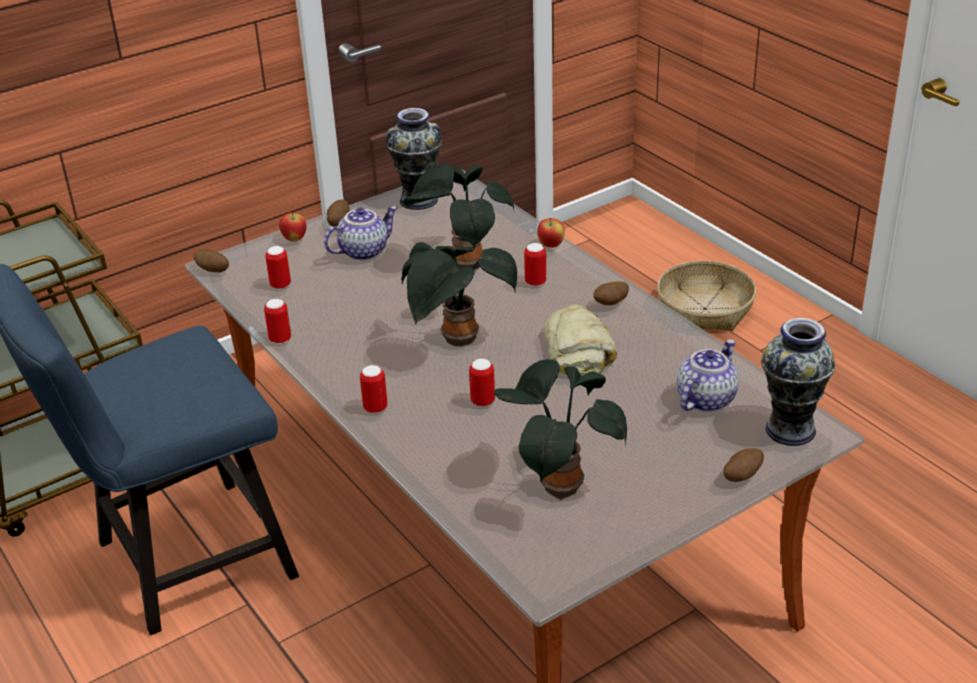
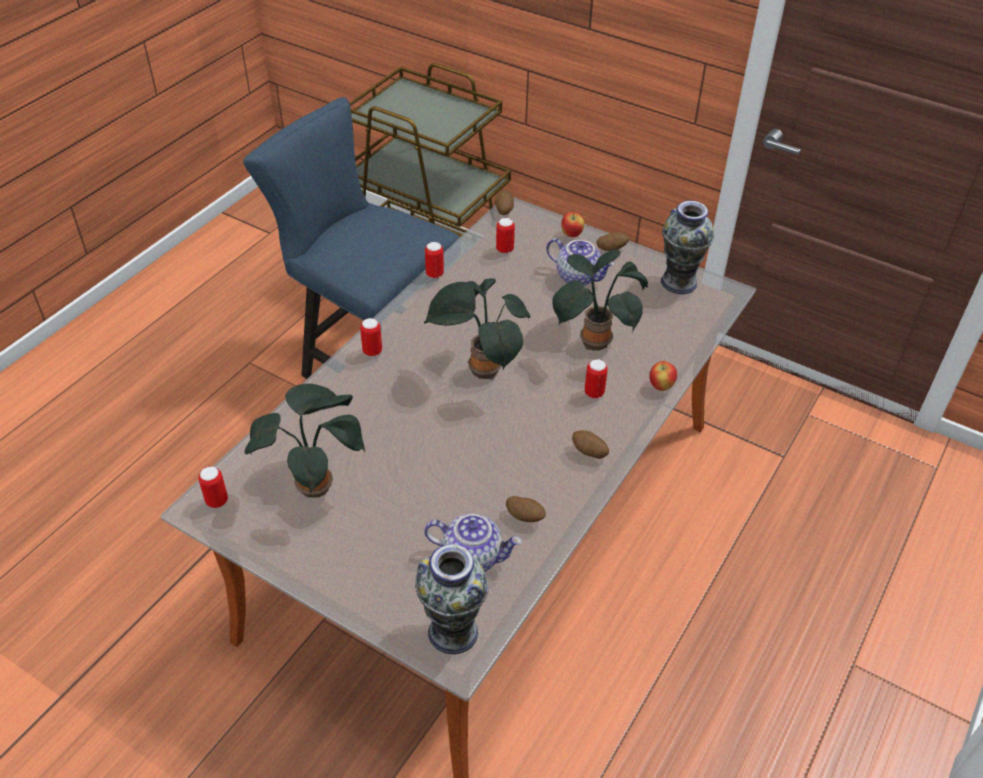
camera: 65 degrees right, 10 degrees up
(483, 401) = (406, 409): can -> can (217, 501)
(578, 350) = (505, 449): bread -> none
(705, 308) = (890, 596): basket -> none
(741, 476) = (370, 607): potato -> potato (525, 517)

